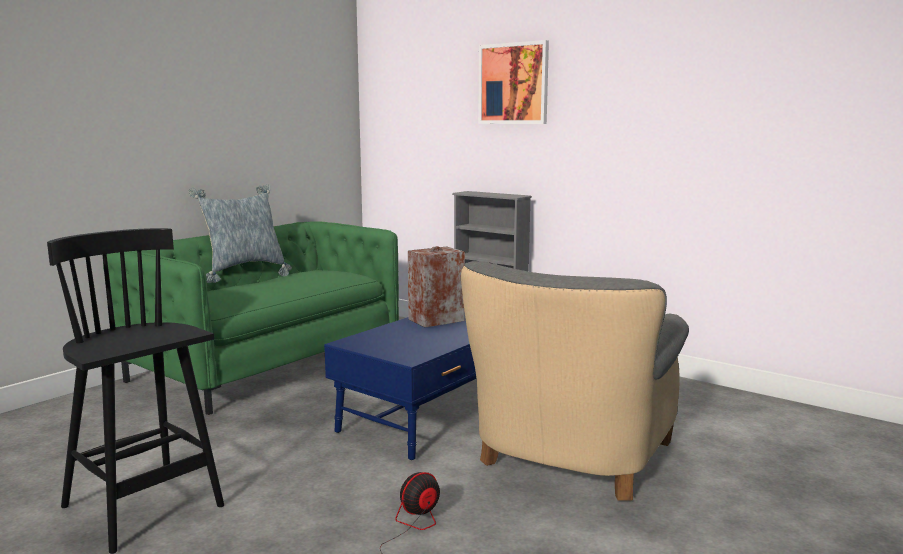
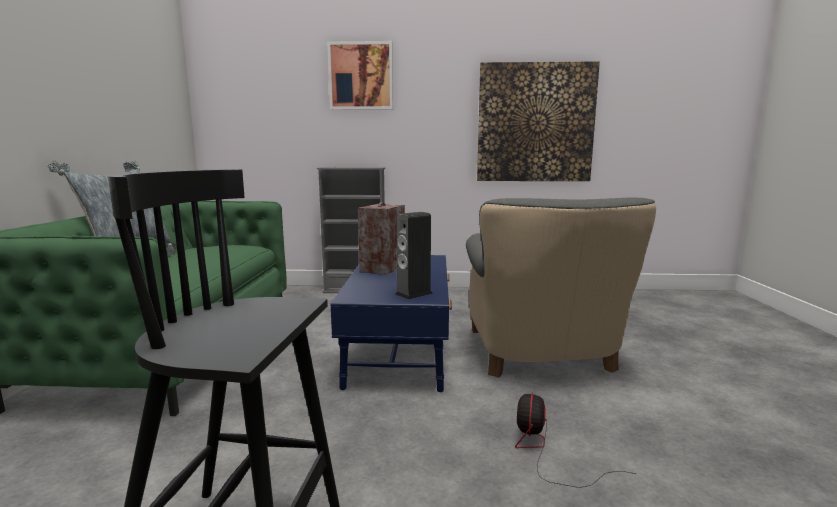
camera: 35 degrees left, 0 degrees up
(405, 351) = (413, 294): none -> speaker
(729, 145) = (535, 123): none -> picture

